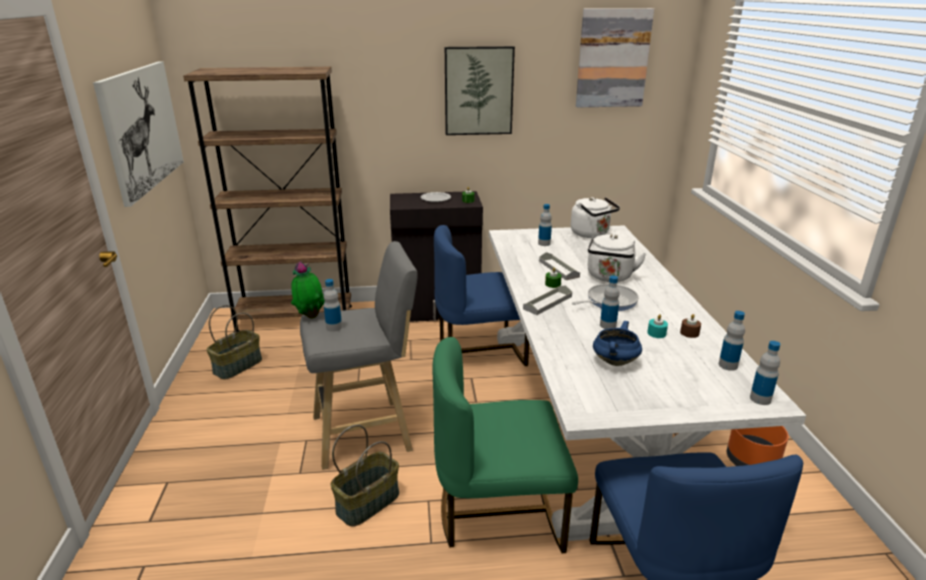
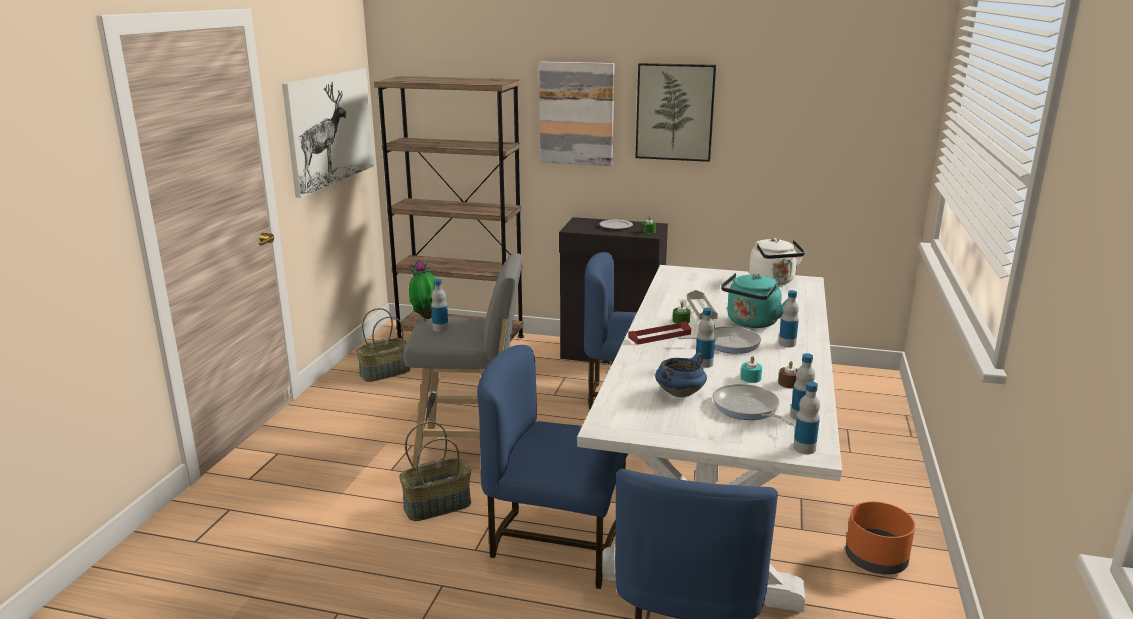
camera: 20 degrees right, 5 degrees down
(499, 512) = (556, 541): green chair -> blue chair
(544, 243) = (709, 284): bottle -> bottle (787, 344)
(547, 302) = (659, 336): grey tray -> red tray
(609, 277) = (751, 323): white kettle -> turquoise kettle
(612, 58) = (835, 82): picture -> picture (577, 113)
(681, 366) = (747, 408): none -> frying pan

